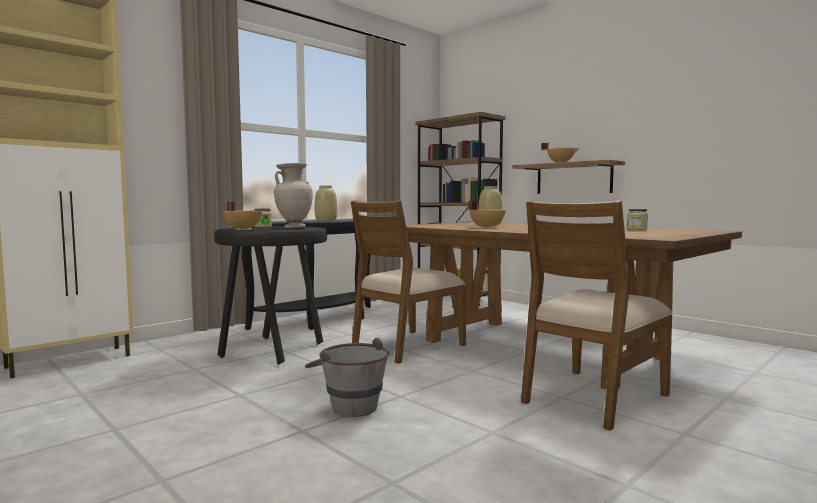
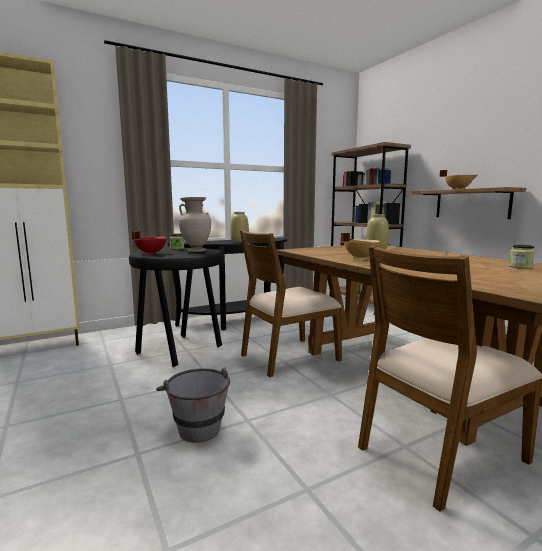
camera: 15 degrees right, 5 degrees up
(242, 229) = (150, 253): beige cooking pot -> red cooking pot

